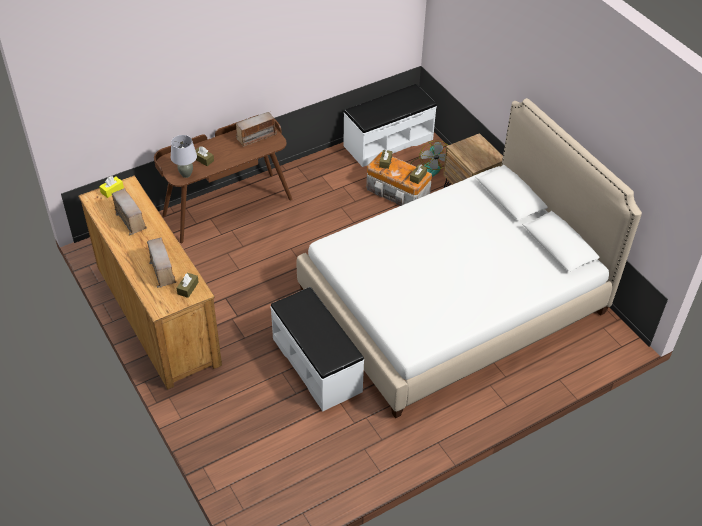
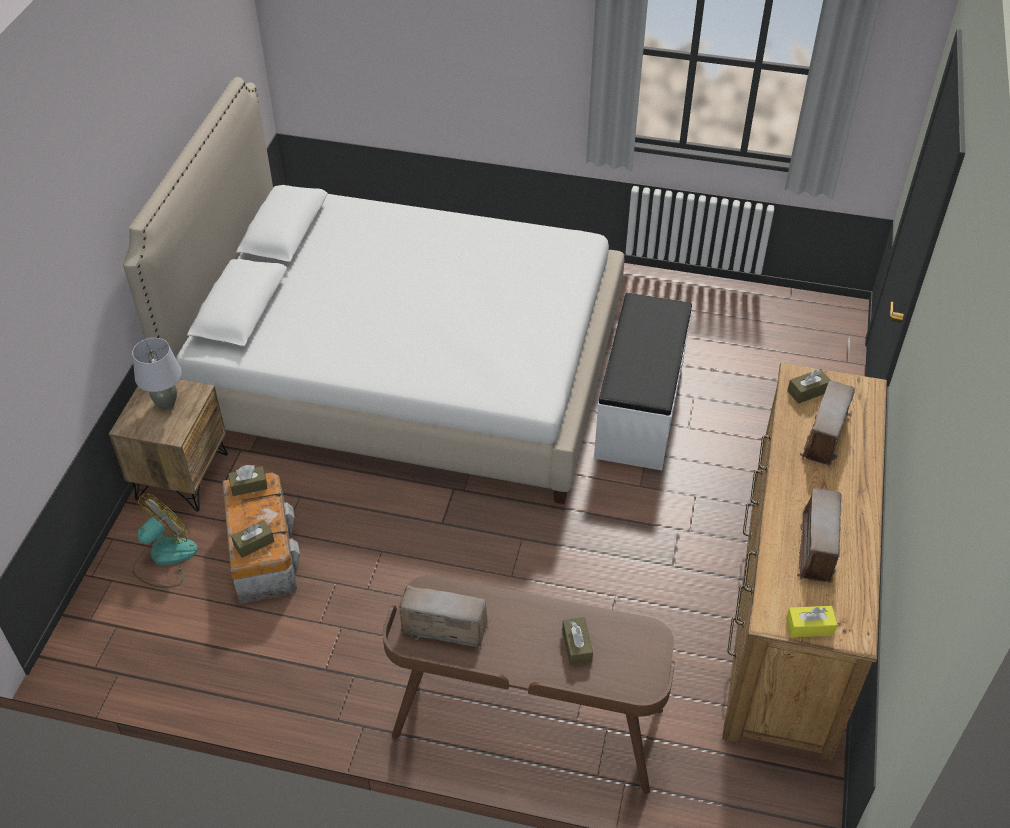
camera: 135 degrees left, 0 degrees up
(186, 174) = (632, 635): grey table lamp -> grey table lamp (166, 404)
(388, 142) = (150, 652): white bench -> none

